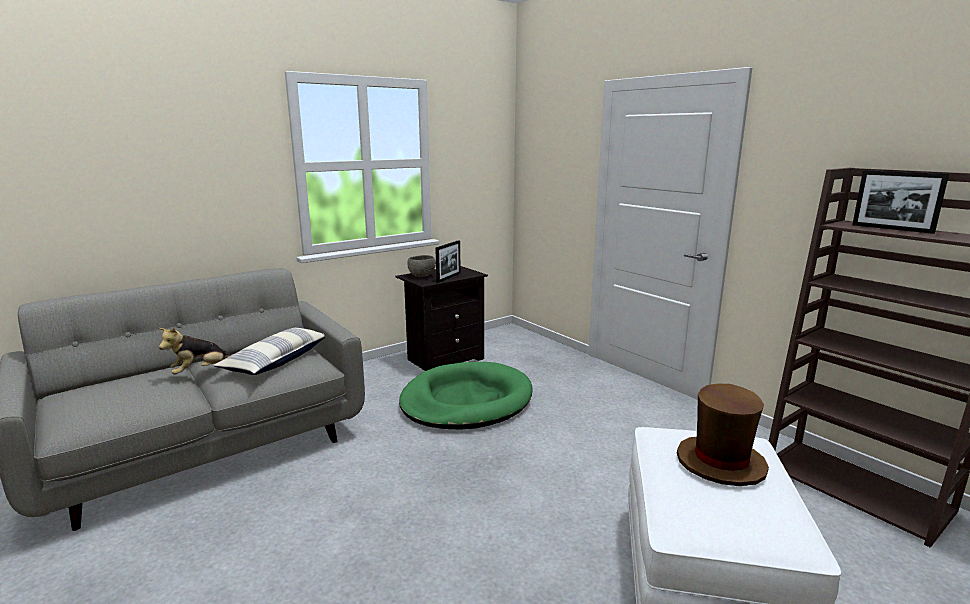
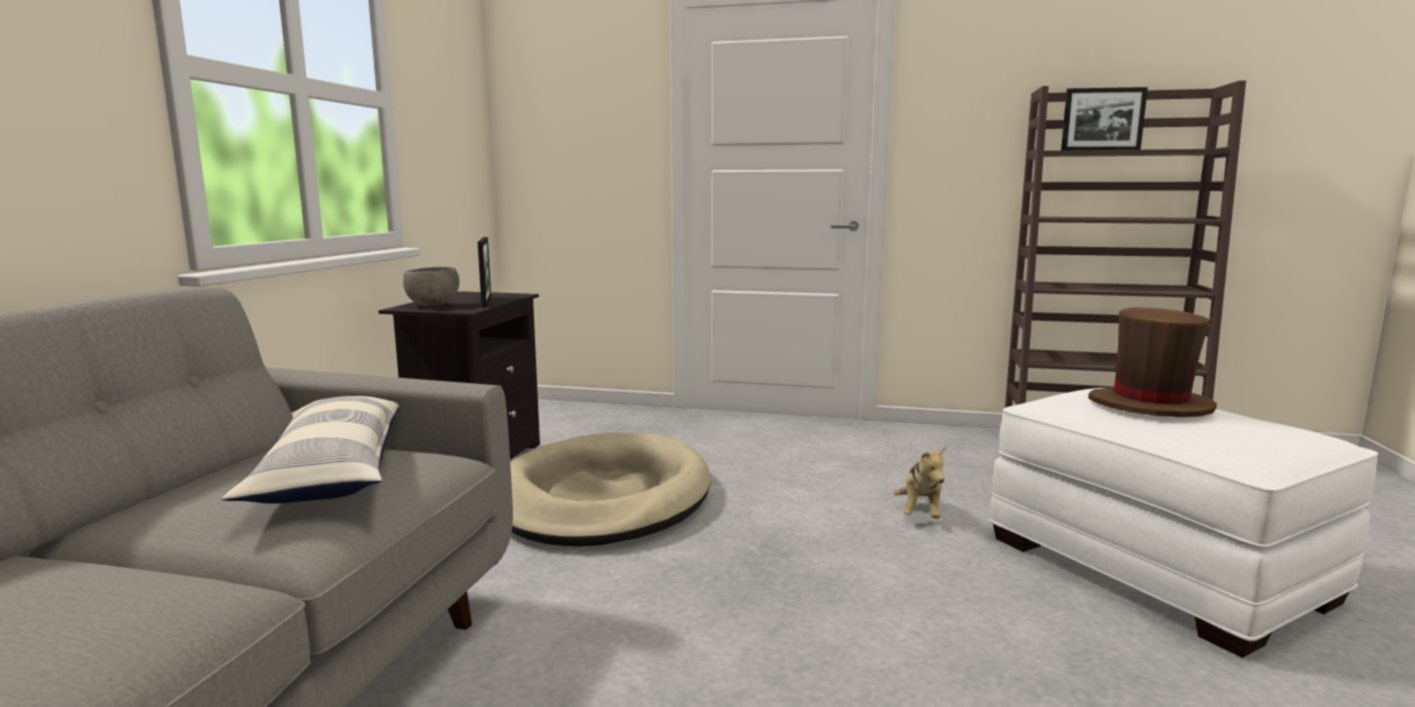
camera: 40 degrees left, 5 degrees down
(201, 371) = (154, 536): plush toy -> plush toy (919, 513)
(466, 401) = (603, 498): green dog bed -> beige dog bed

